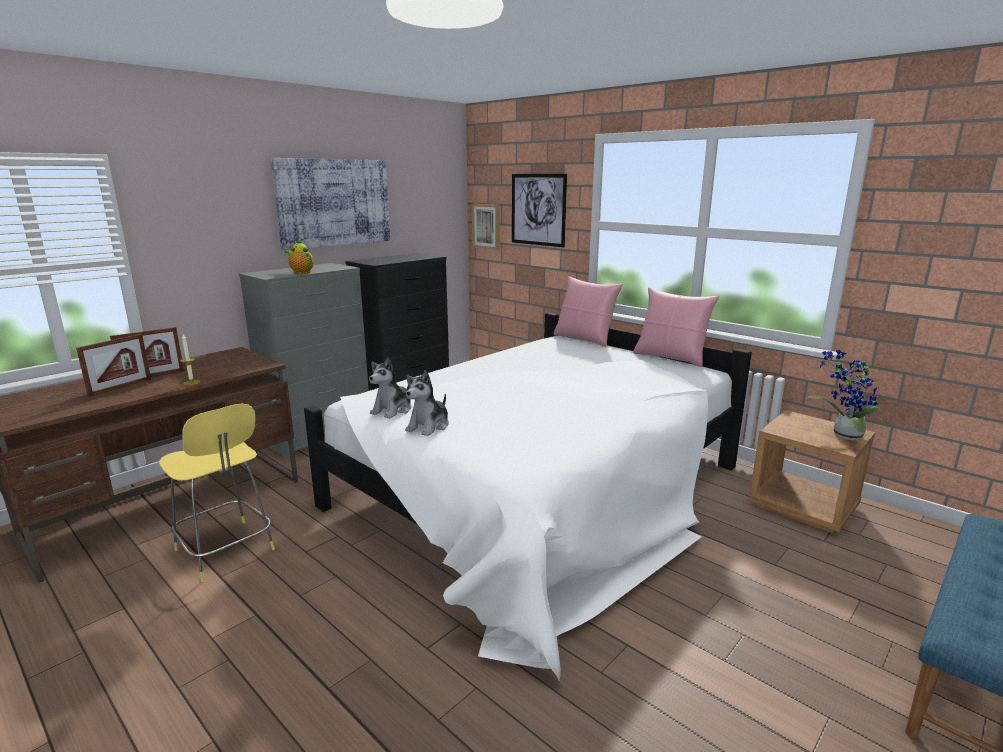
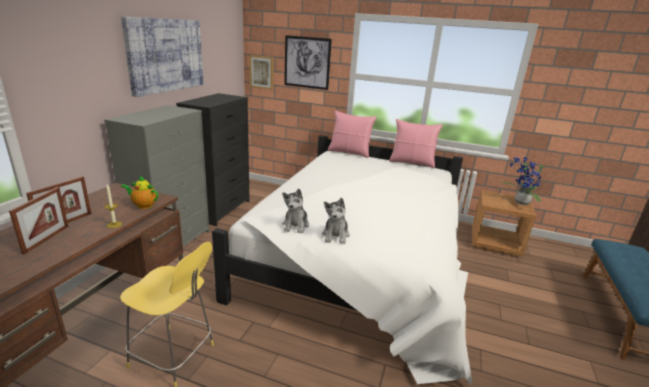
camera: 25 degrees left, 5 degrees up
(301, 272) = (161, 116): teapot -> teapot (143, 205)

